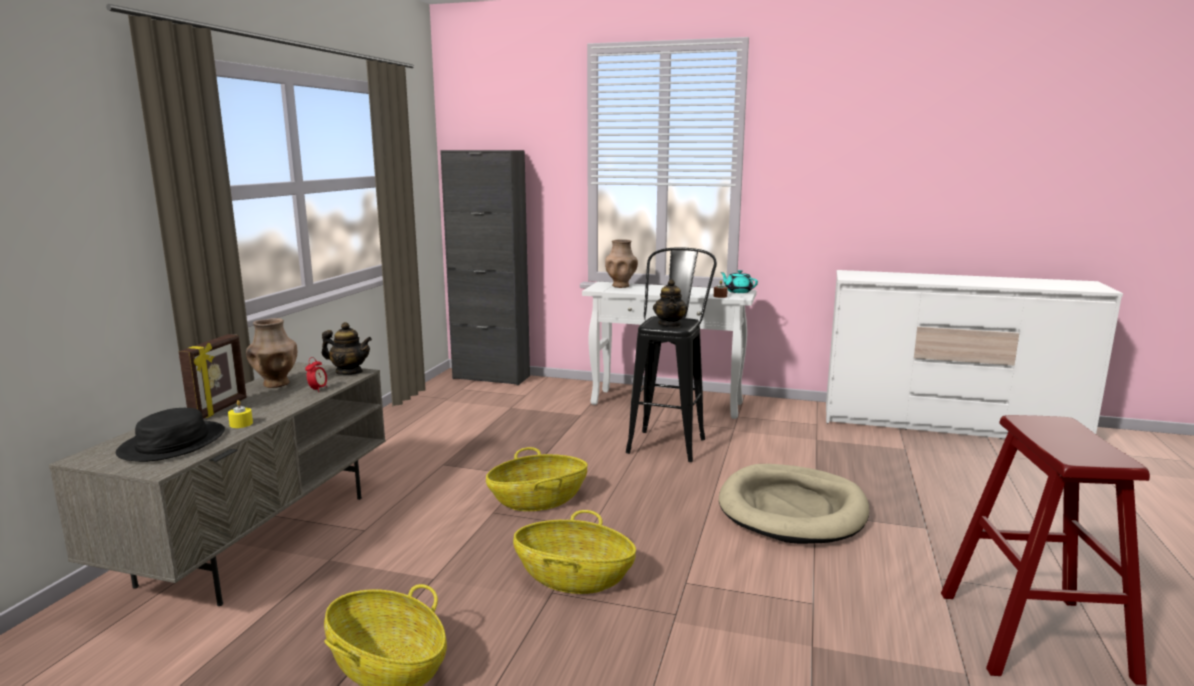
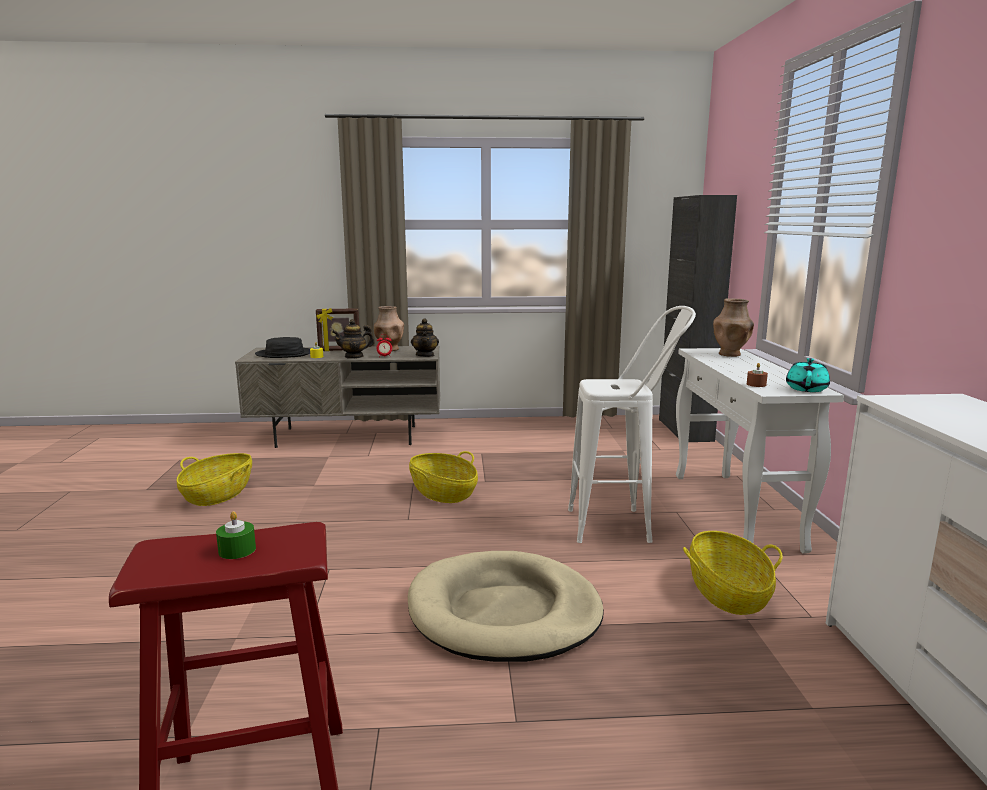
camera: 70 degrees right, 0 degrees up
(573, 577) = (325, 525): basket -> basket (727, 593)
(669, 441) = (623, 526): black stool -> white stool
(670, 325) = (604, 386): teapot -> teapot (354, 356)
(1063, 437) = (237, 550): none -> green candle

